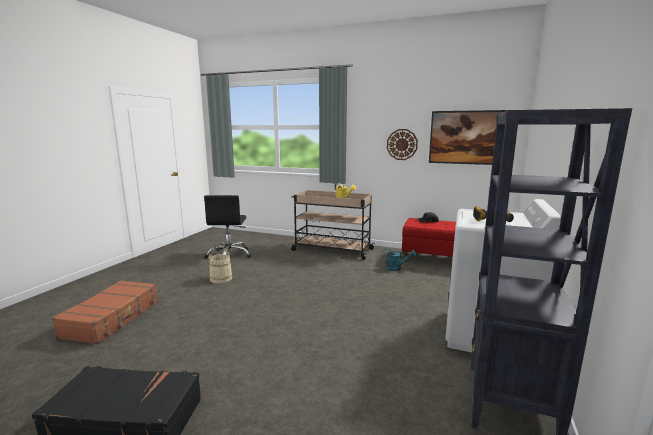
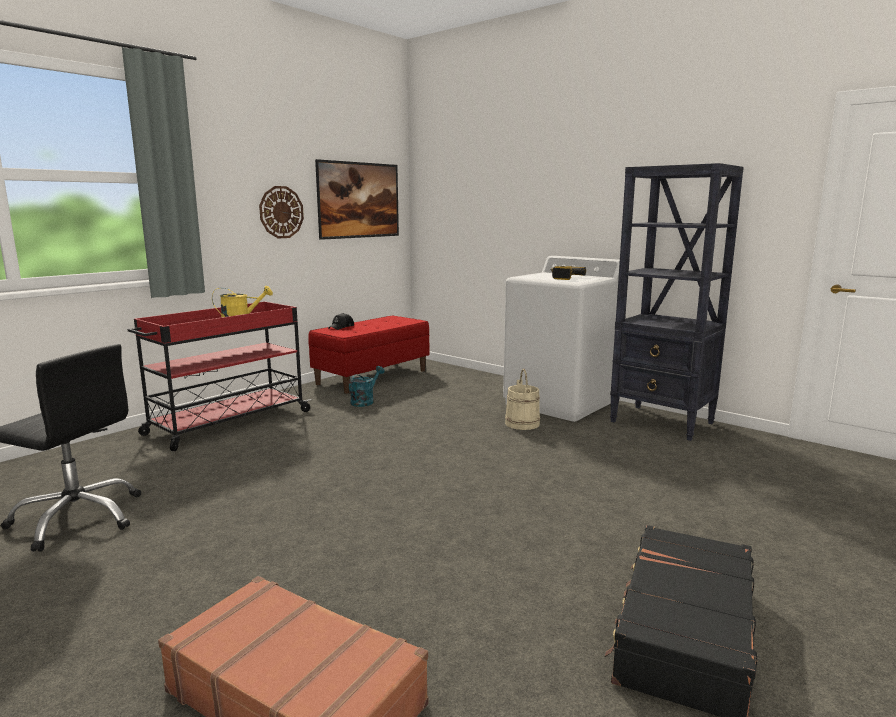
camera: 70 degrees left, 0 degrees up
(221, 278) = (220, 535): beige bucket -> beige bucket (522, 423)
(331, 250) = (227, 423): beige cart -> red cart

